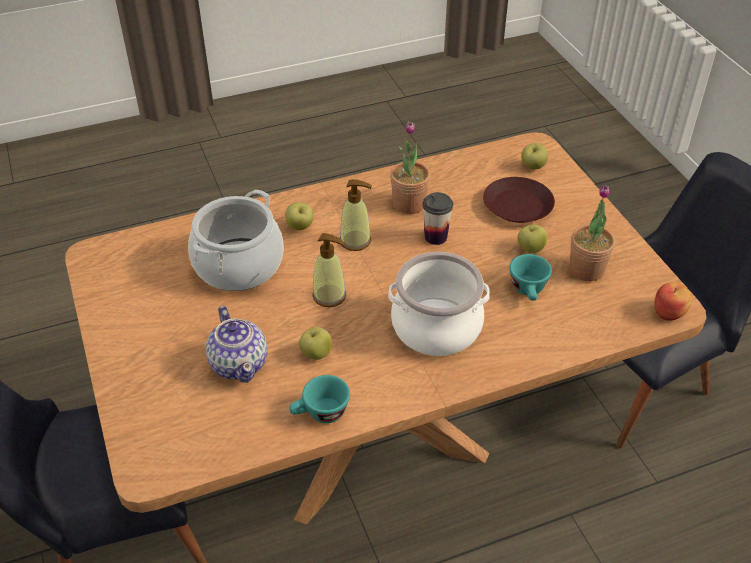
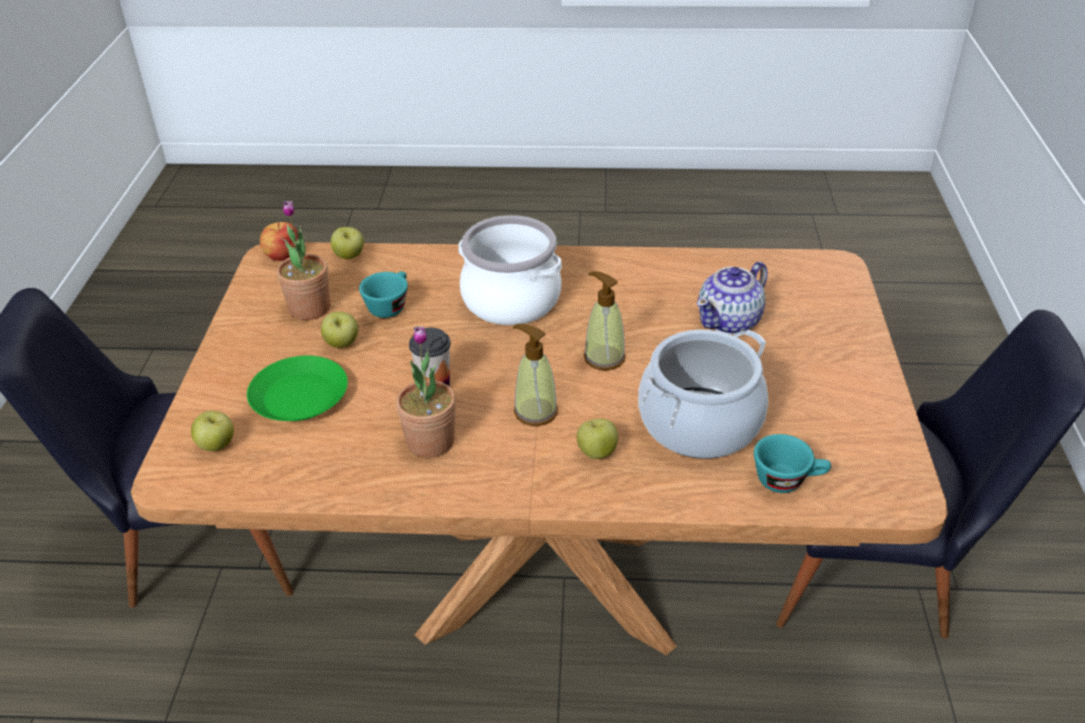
camera: 155 degrees left, 5 degrees down
(239, 363) = (730, 321): teapot -> teapot turned 135 degrees counterclockwise
(316, 353) = (647, 309): apple -> apple (349, 256)
(320, 414) = (666, 265): turquoise cup -> turquoise cup (788, 480)
(518, 205) = (298, 397): brown plate -> green plate

